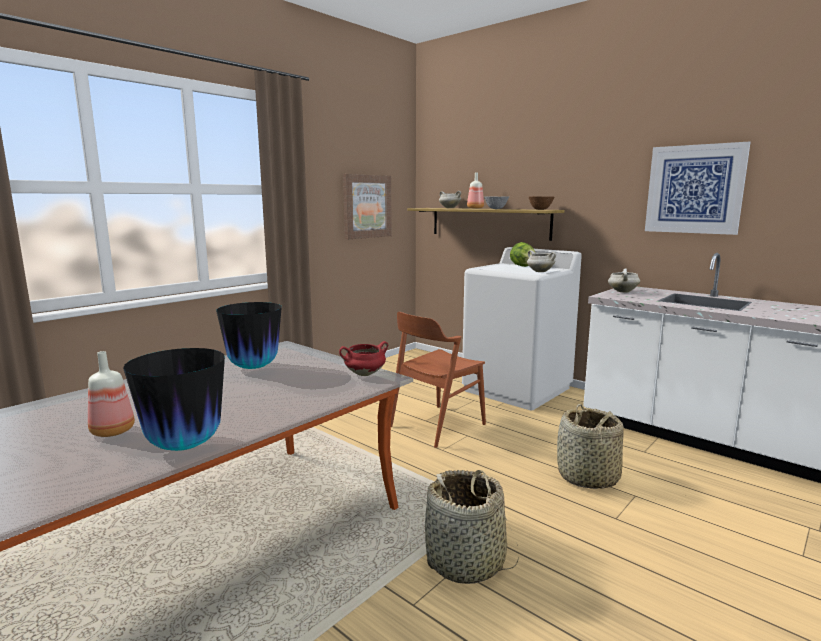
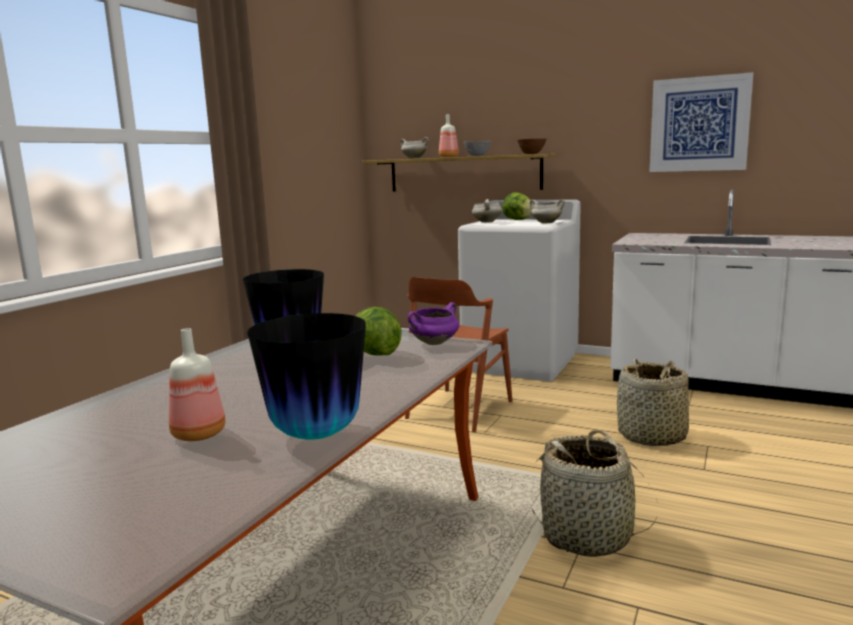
camera: 15 degrees left, 0 degrees up
(309, 378) = (374, 354): none -> lettuce
(364, 374) = (434, 343): red cooking pot -> purple cooking pot
(366, 206) = (317, 159): picture -> none
(622, 291) = (638, 238): white cooking pot -> white cooking pot (486, 222)

